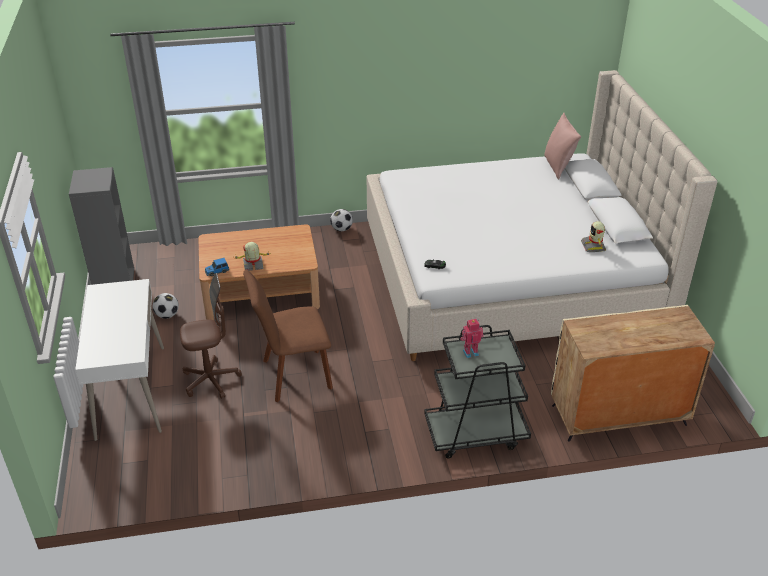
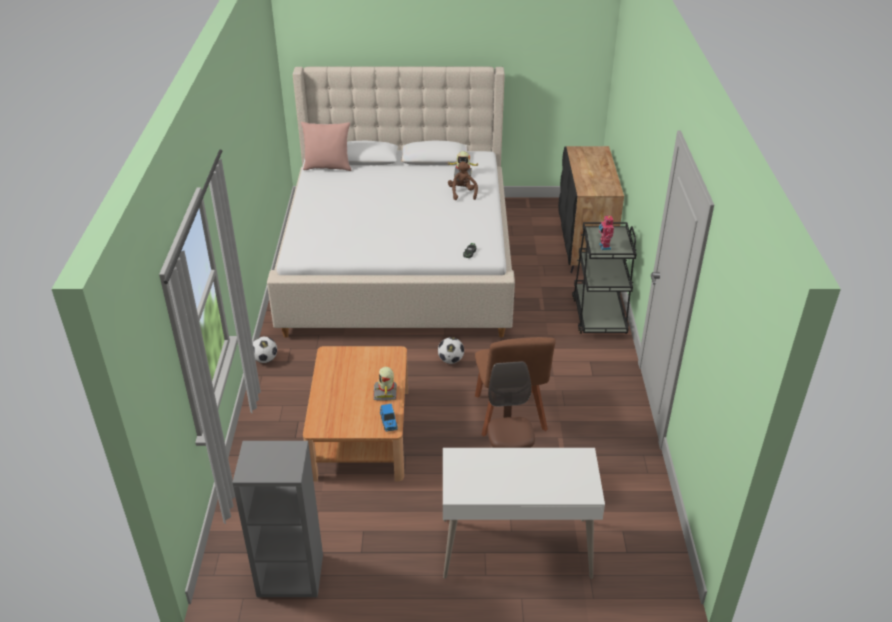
camera: 80 degrees left, 0 degrees up
(167, 315) = (381, 517): football -> football (450, 360)
(552, 250) = (462, 193): none -> brown plush toy
(618, 415) = (584, 246): beige cabinet -> black cabinet

